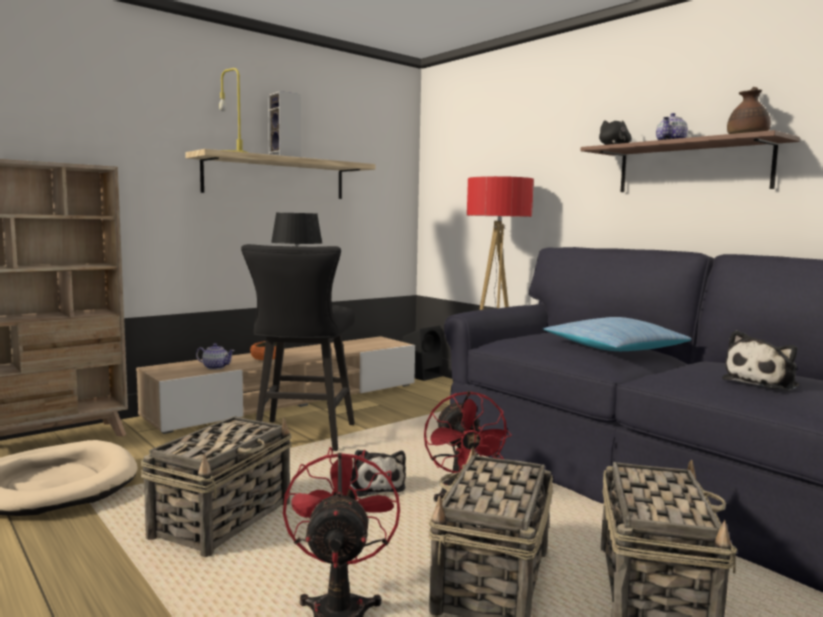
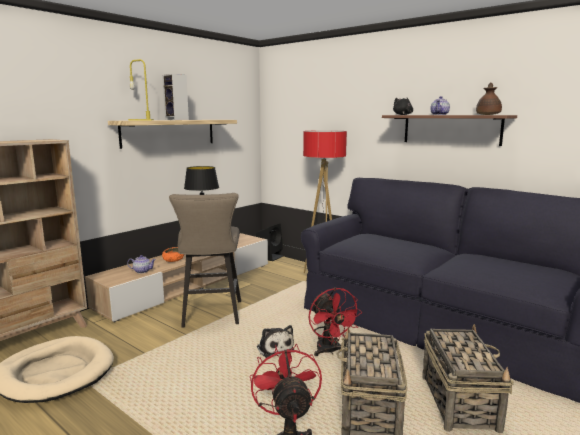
camera: 10 degrees left, 5 degrees up
(223, 519) = (187, 386): basket -> none
(302, 438) = (211, 316): black stool -> beige stool
(613, 348) = (410, 247): pillow -> none
(763, 383) = (506, 272): plush toy -> none

